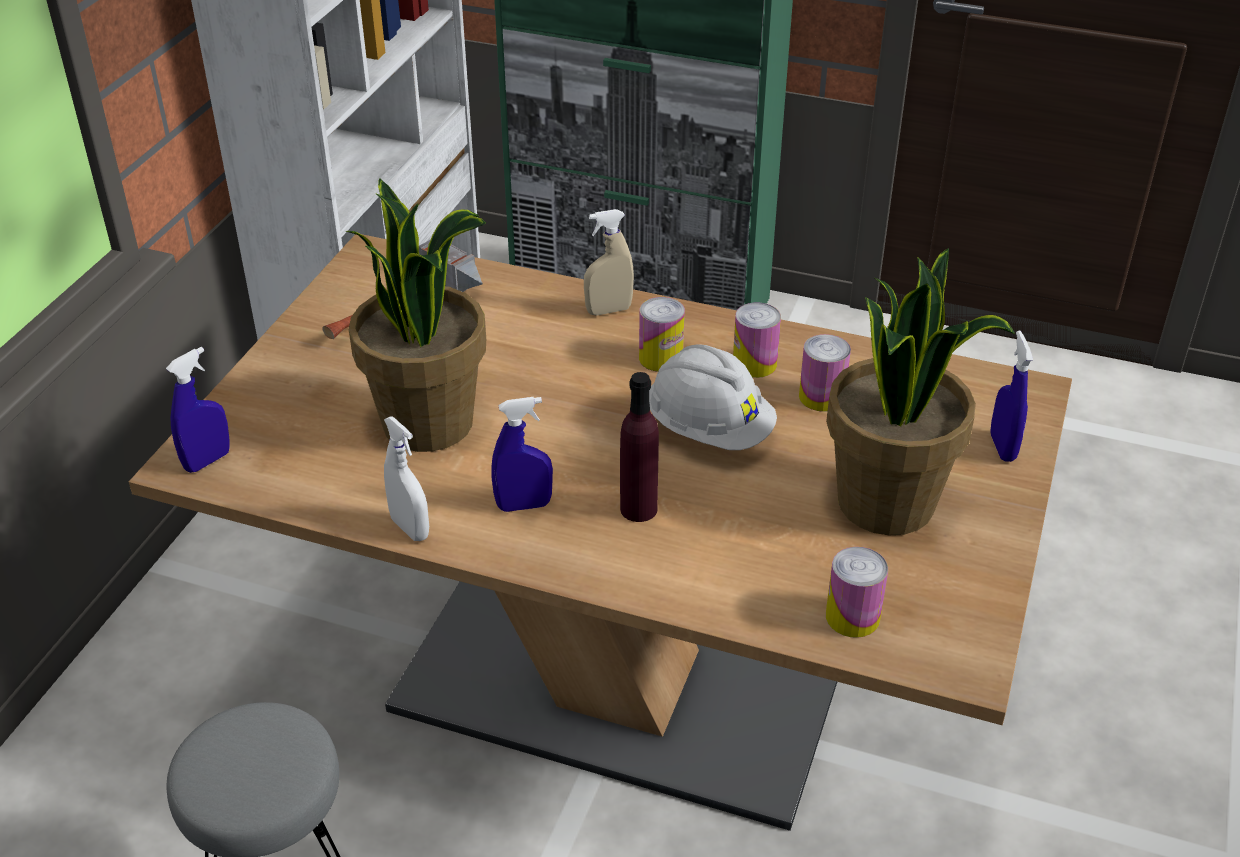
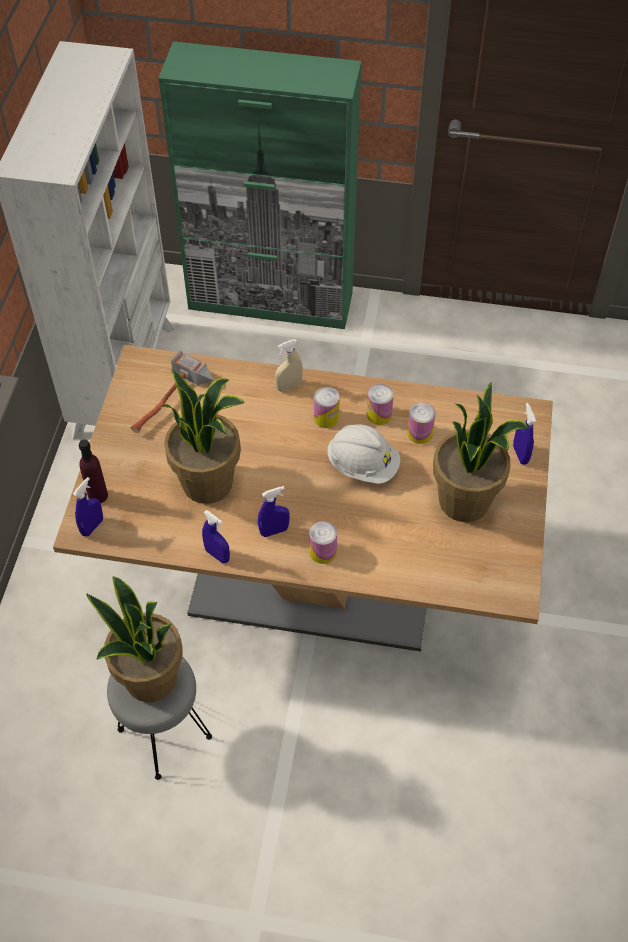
camera: 10 degrees left, 15 degrees up
(251, 754) = (149, 679): none -> potted plant
(410, 528) = (217, 555): white spray bottle -> blue spray bottle
(638, 509) = (335, 524): purple bottle -> purple bottle (98, 495)
(852, 617) = (457, 575): can -> can (323, 552)

